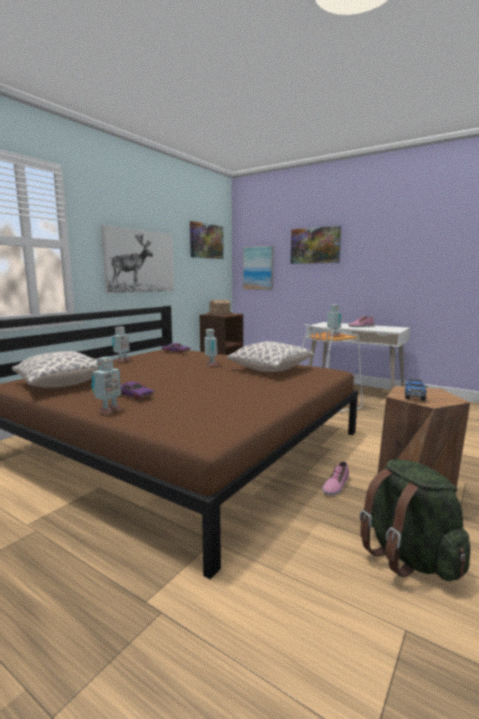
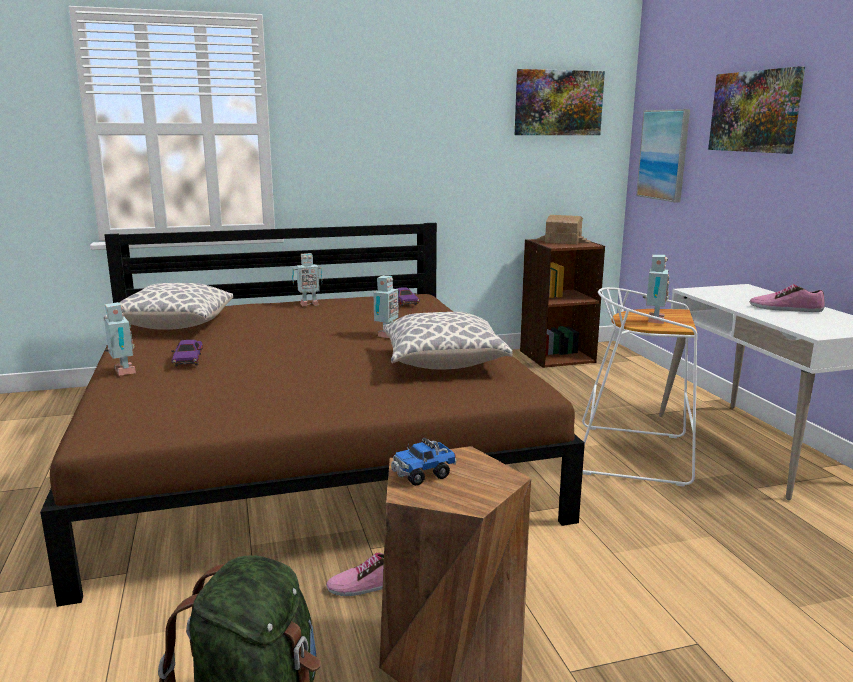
camera: 40 degrees right, 5 degrees up
(108, 411) = (122, 372): toy robot -> toy robot turned 105 degrees counterclockwise
(140, 261) = (399, 147): picture -> none

